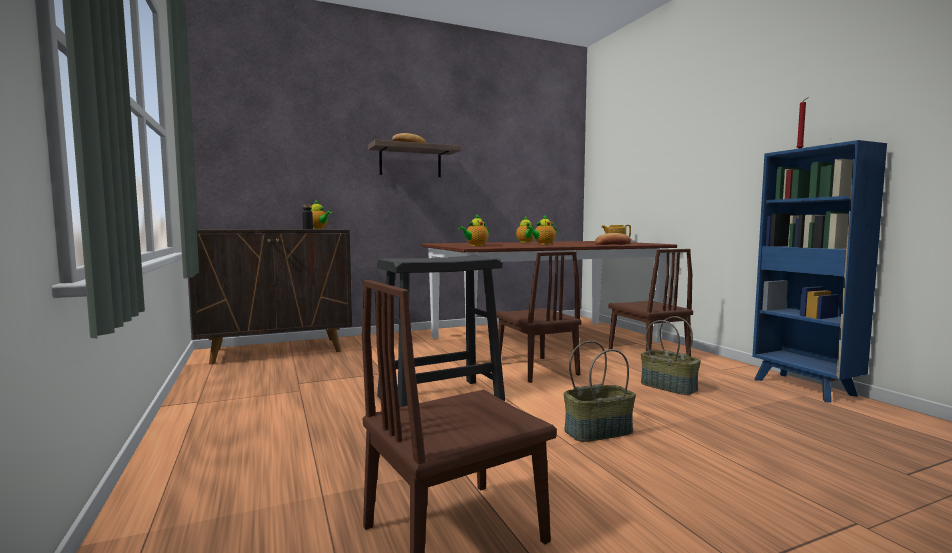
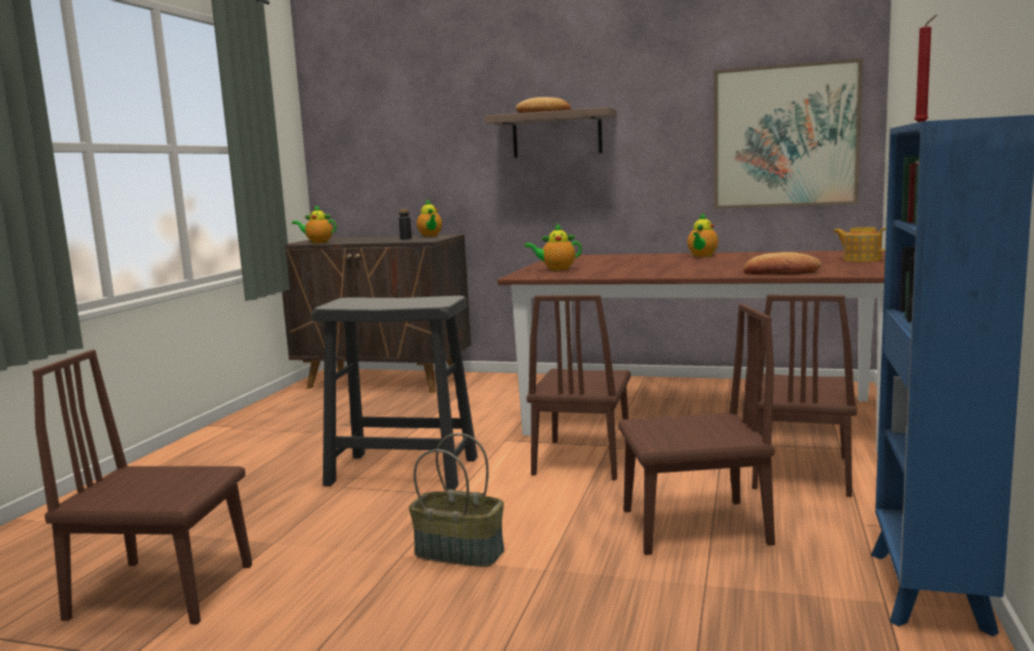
camera: 40 degrees right, 5 degrees up
(540, 177) = (785, 136): none -> picture
(543, 244) = (676, 267): teapot -> teapot (318, 242)
(669, 386) = (694, 526): basket -> brown chair

